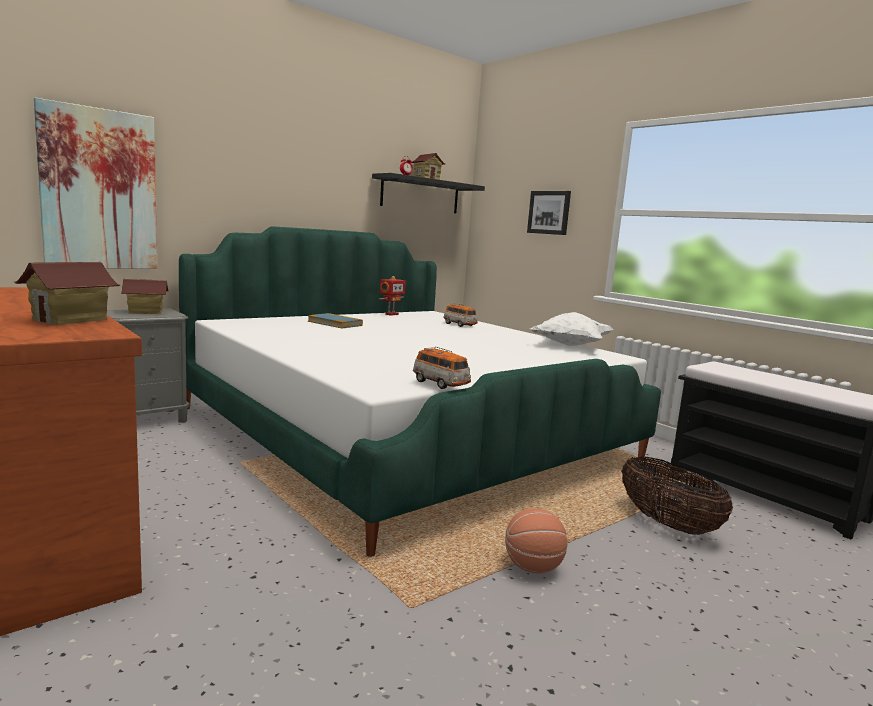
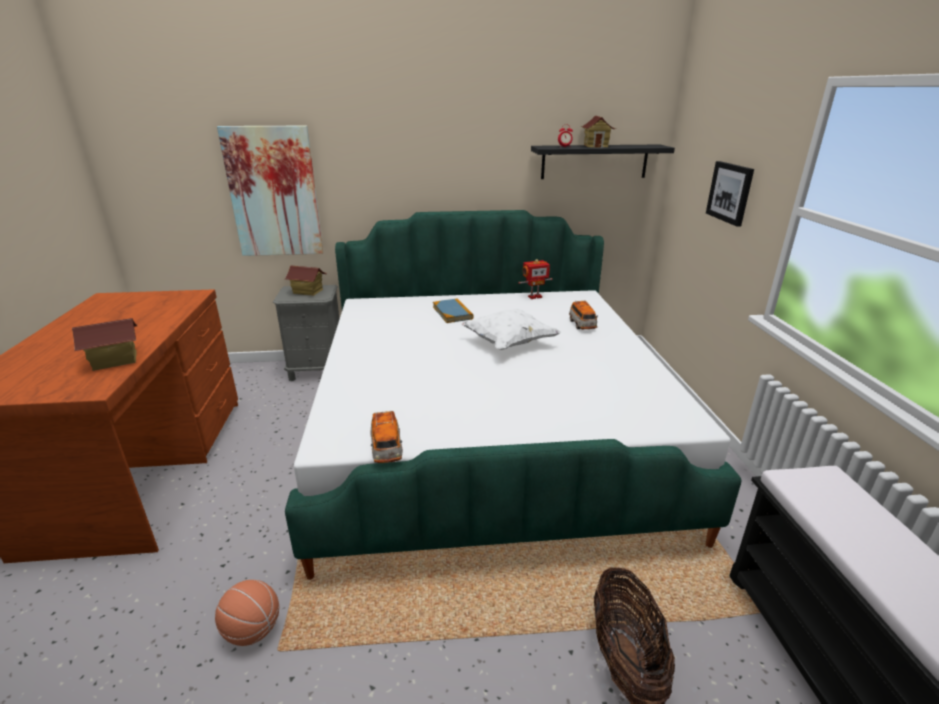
camera: 35 degrees right, 15 degrees up
(533, 567) = (416, 653): basketball -> basketball (253, 630)
(570, 345) = (661, 387): white pillow -> white pillow (509, 343)

